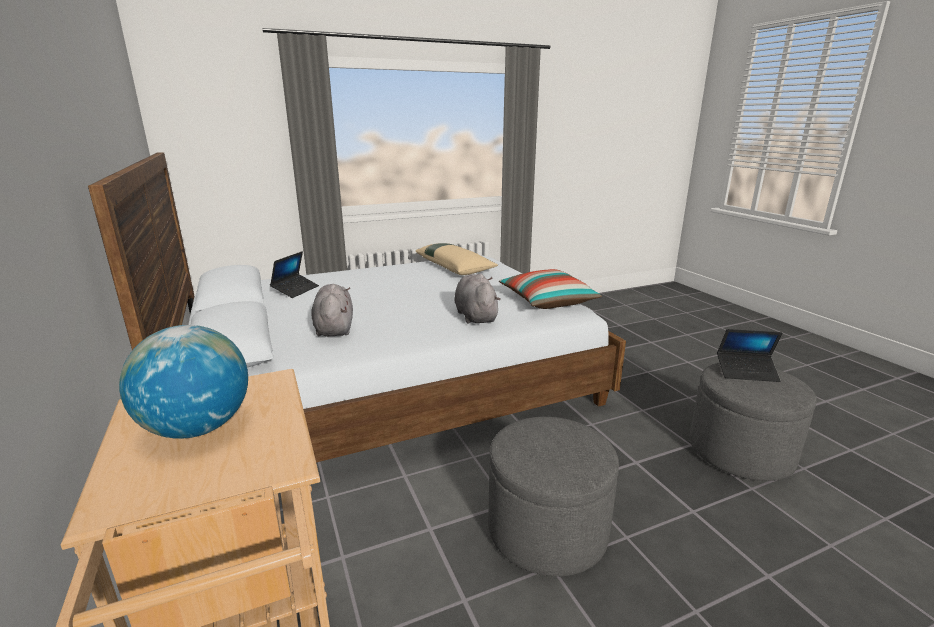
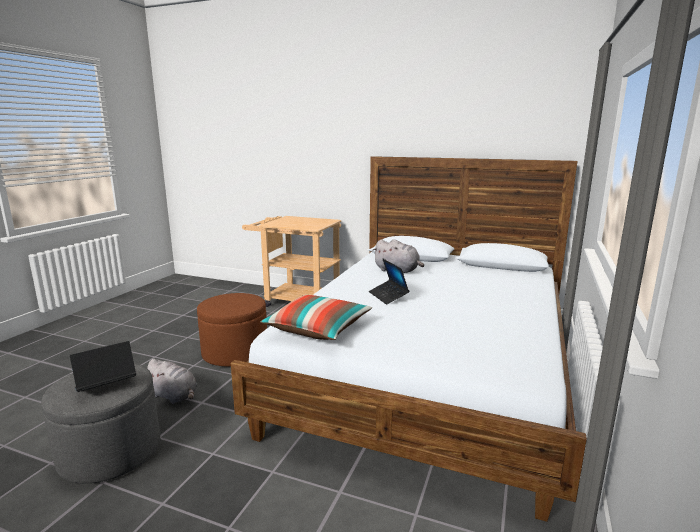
camera: 135 degrees right, 5 degrees down
(197, 428) = (304, 221): globe -> none
(295, 290) = (496, 277): laptop -> laptop (388, 296)
(455, 267) = (495, 341): beige pillow -> none
(475, 316) = (345, 299): grey plush toy -> grey plush toy (174, 396)
(547, 529) = (235, 352): grey ottoman -> brown ottoman

